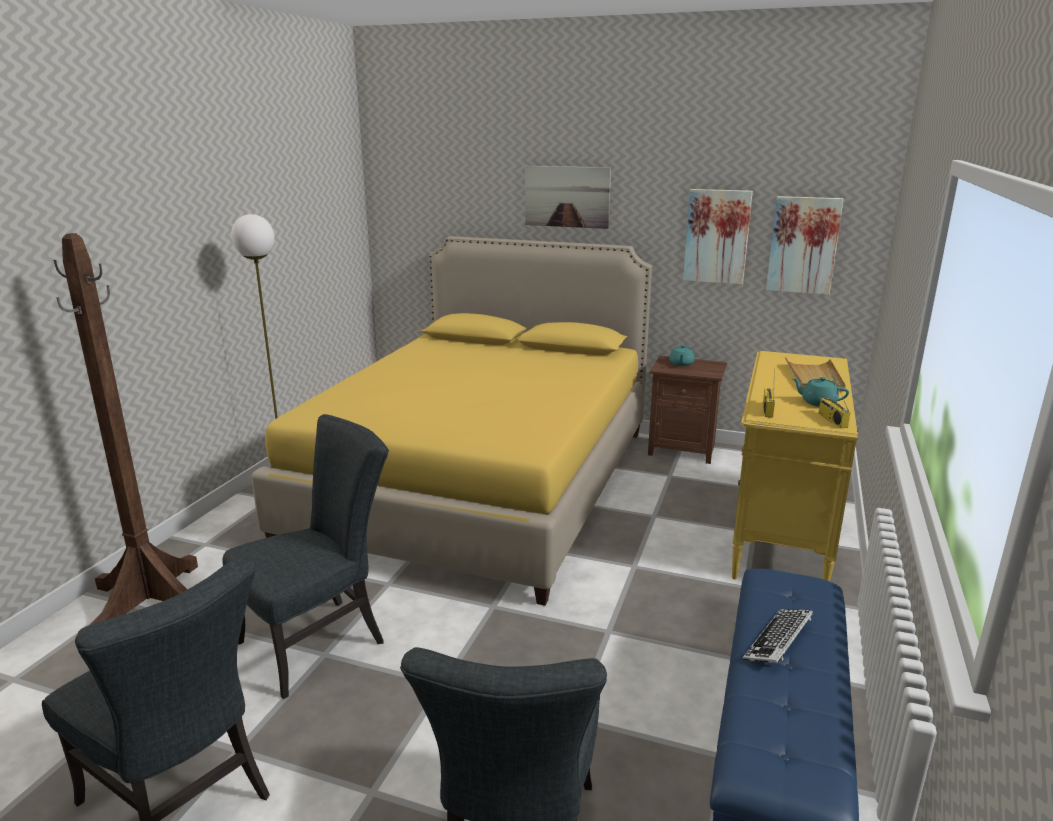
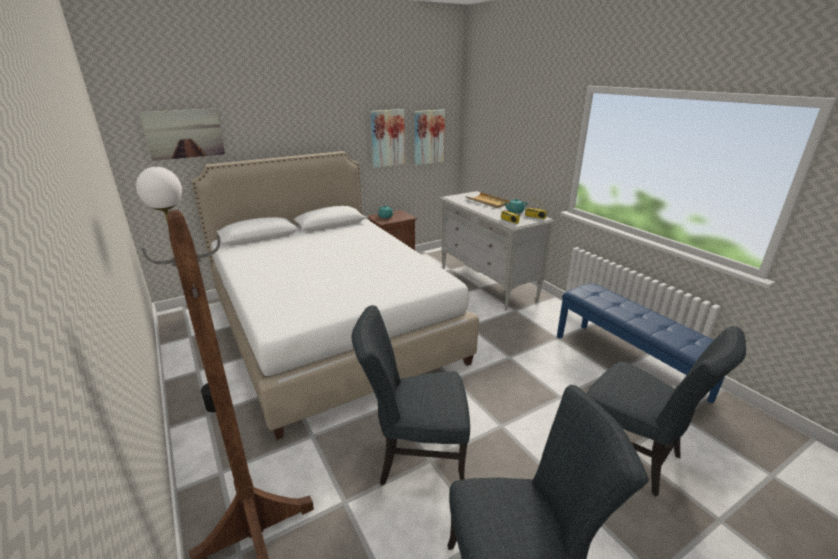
camera: 50 degrees left, 5 degrees up
(321, 640) = (414, 456): grey chair -> grey chair turned 90 degrees counterclockwise
(481, 483) = (331, 328): yellow bed -> white bed
(567, 196) = (293, 123): picture -> picture (184, 134)
(778, 641) = (624, 310): keyboard -> none
(780, 532) = (487, 283): yellow dresser -> white dresser

